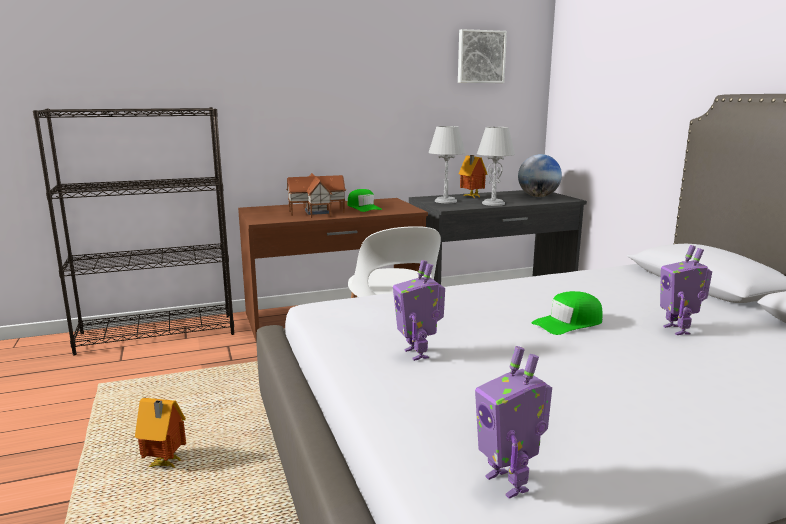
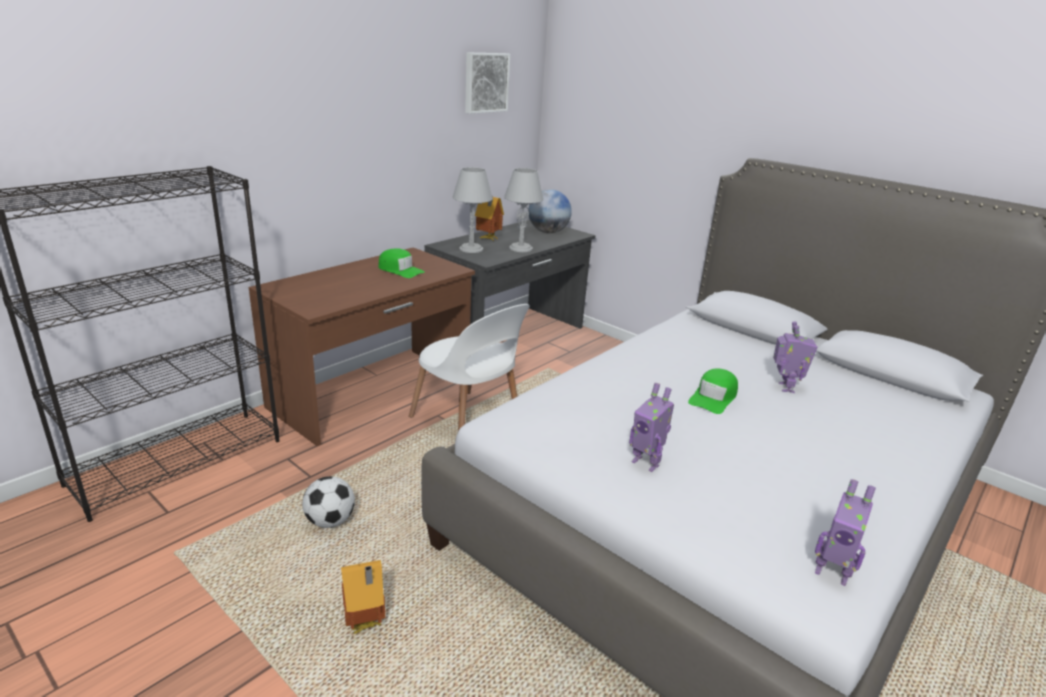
camera: 30 degrees left, 10 degrees up
(214, 391) = (330, 521): none -> football
(316, 212) = (357, 285): toy house -> none
(678, 330) = (785, 387): toy robot -> toy robot turned 135 degrees counterclockwise

